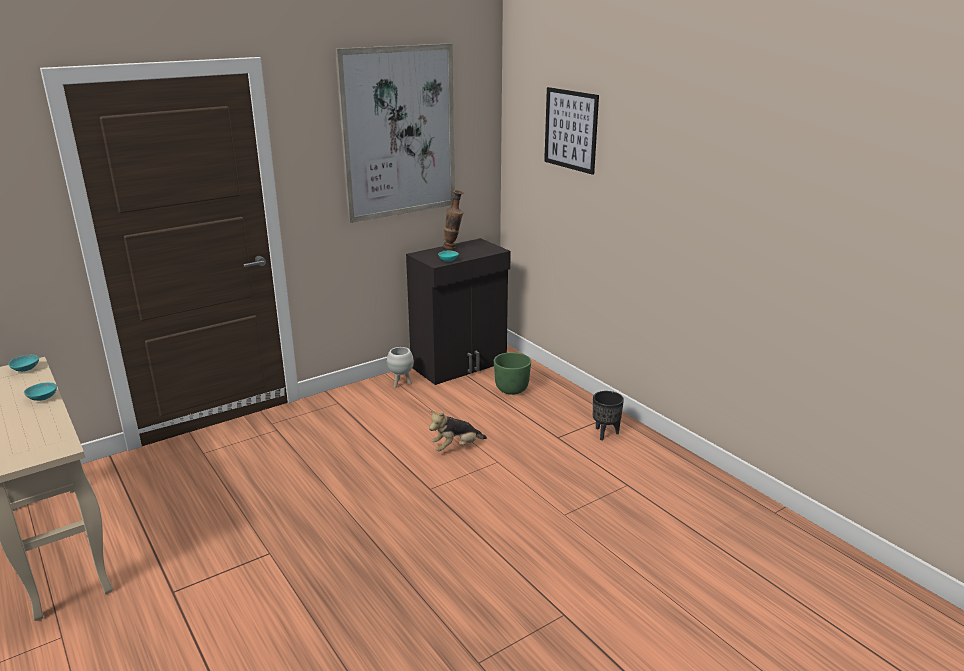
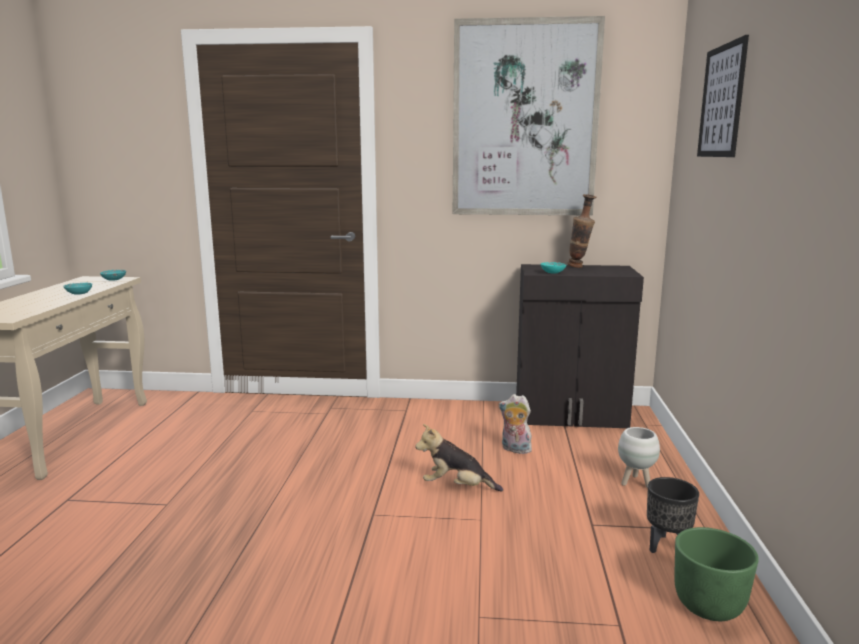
camera: 40 degrees right, 10 degrees down
(401, 383) = (486, 413): white planter -> white planter (636, 483)
(457, 405) = (514, 449): none -> plush toy
(512, 390) = (600, 456): green planter -> green planter (709, 607)

